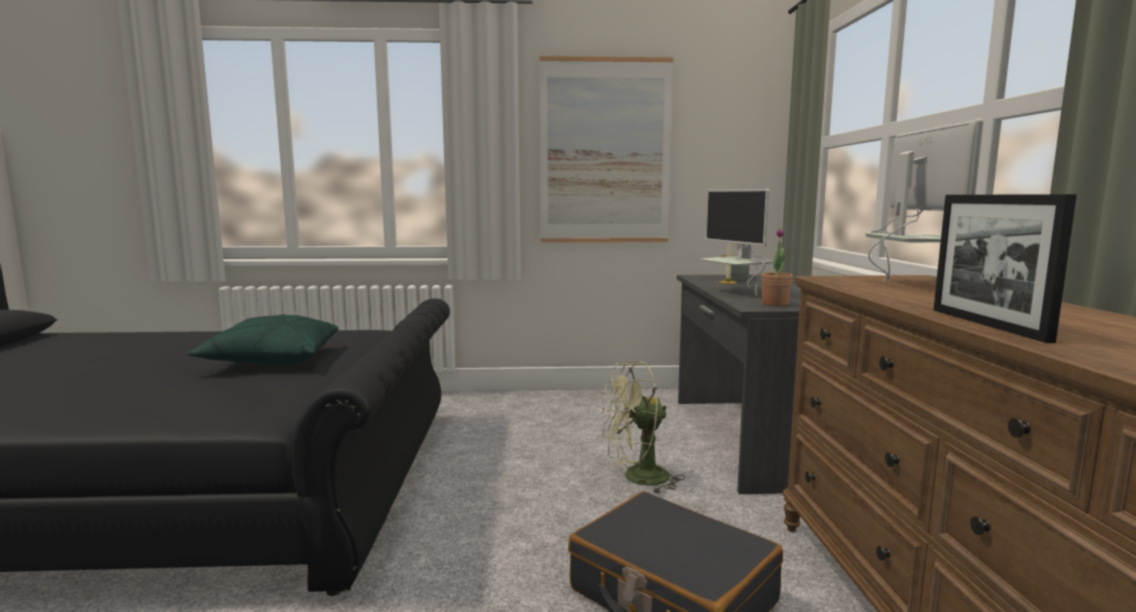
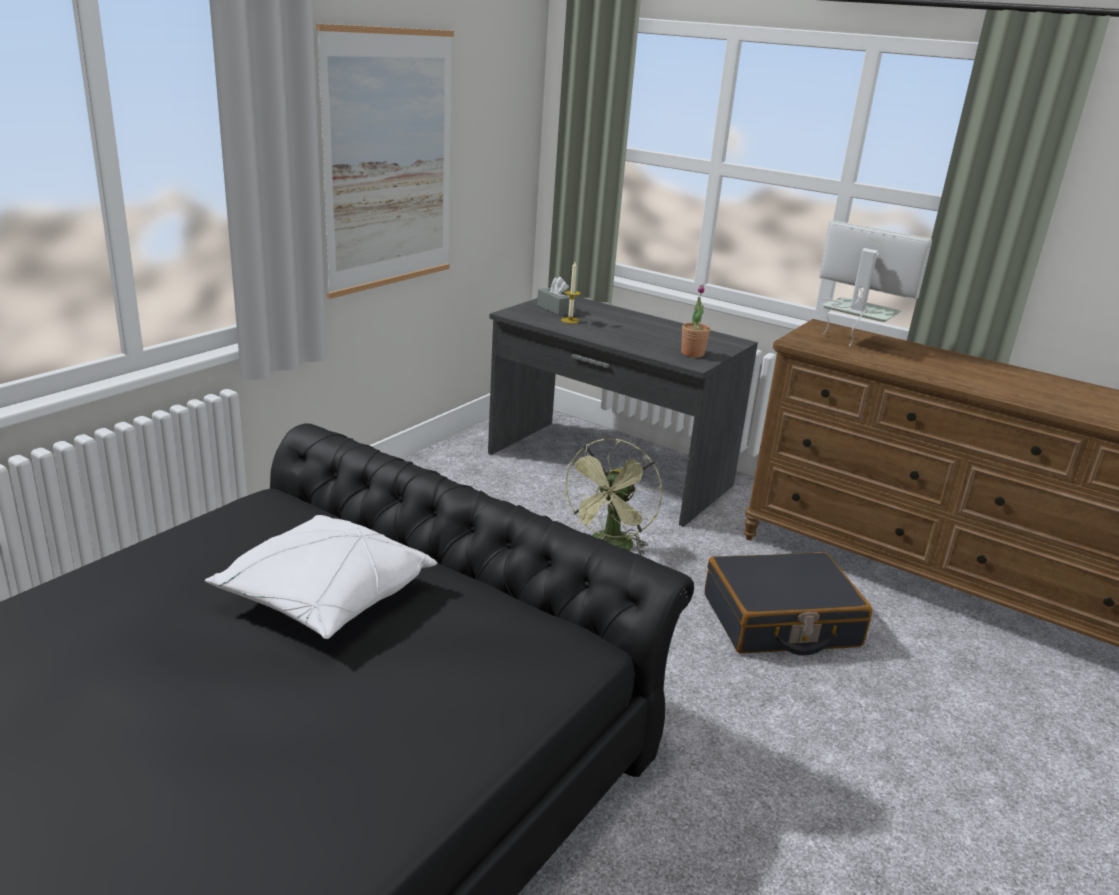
camera: 55 degrees left, 15 degrees up
(272, 361) = (325, 598): green pillow -> white pillow
(736, 292) = (621, 339): monitor -> none
(986, 324) = (991, 391): picture frame -> none

